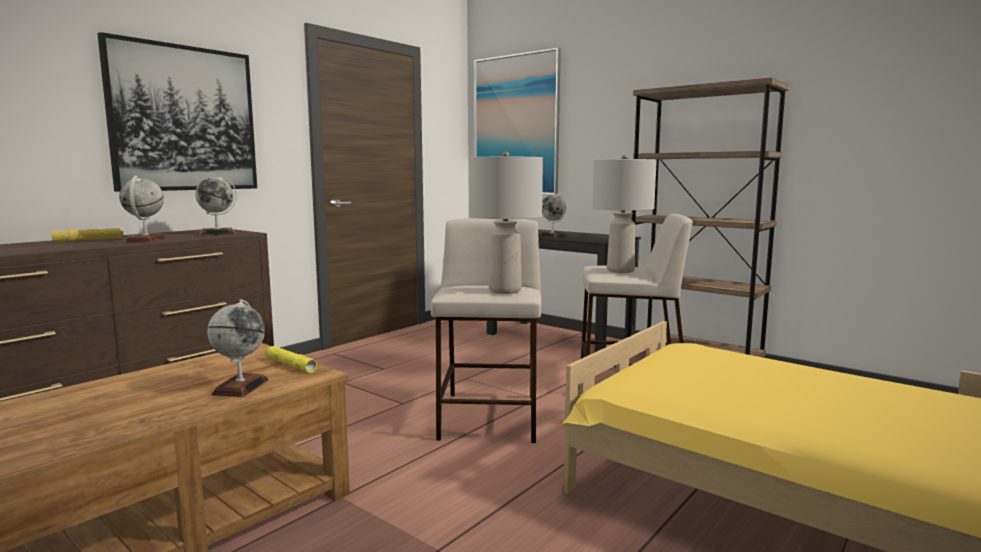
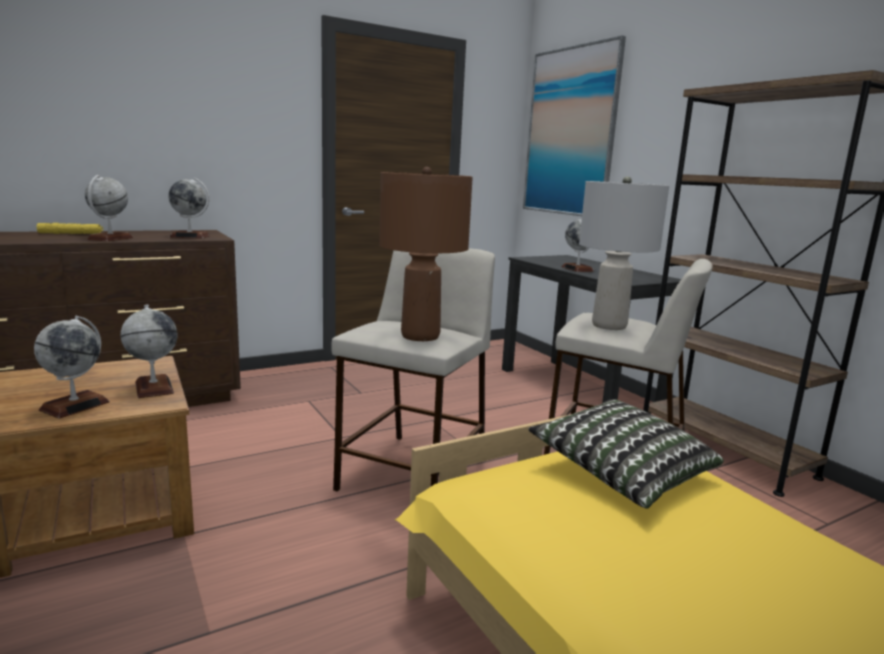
camera: 20 degrees right, 5 degrees up
(184, 119) = (181, 118): picture -> none
(290, 365) = (154, 388): yellow flashlight -> globe
(505, 291) = (421, 336): grey table lamp -> brown table lamp
(699, 361) = (622, 473): none -> pillow

